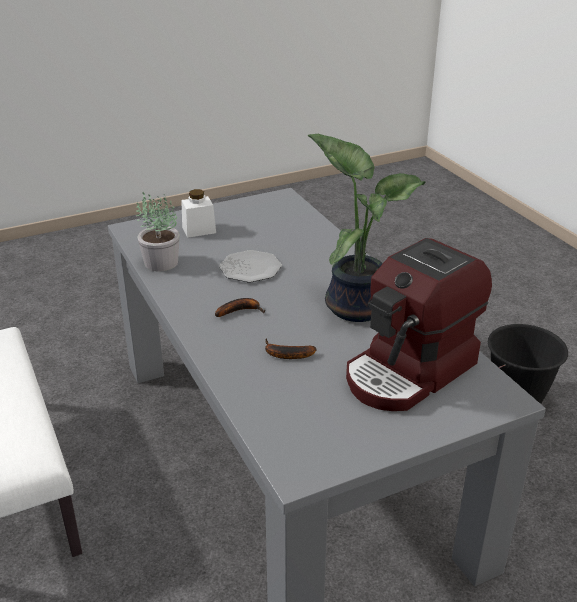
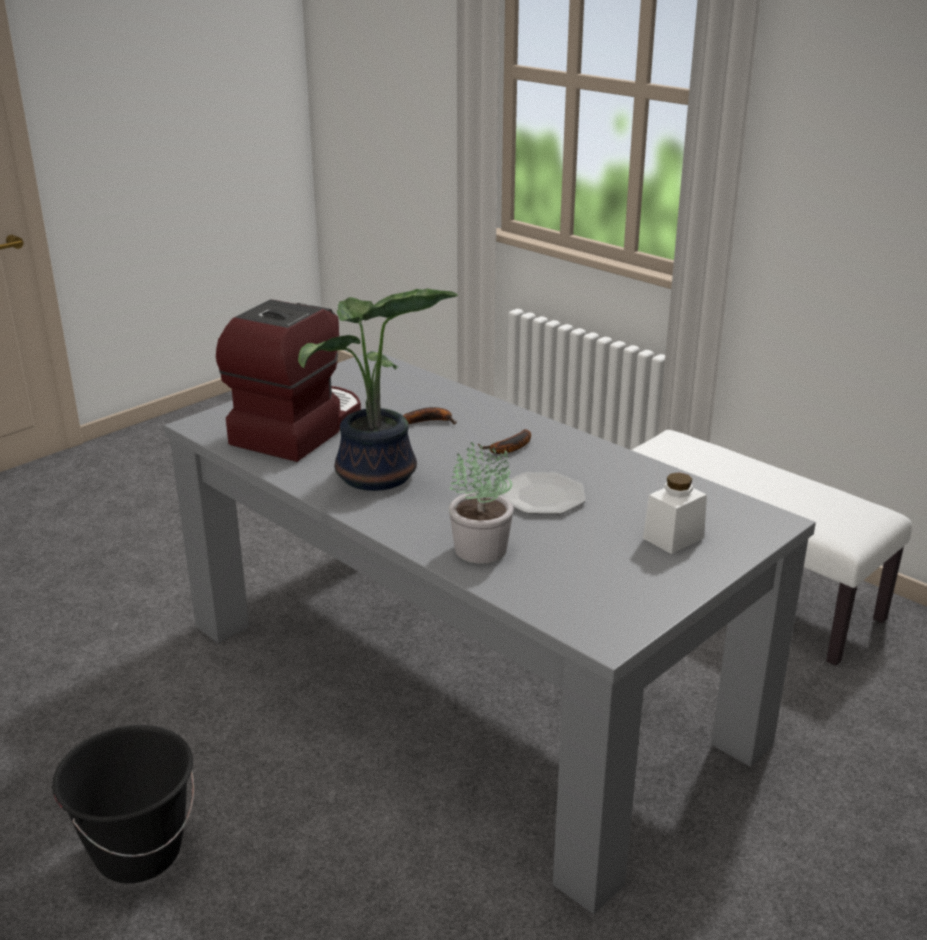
camera: 160 degrees right, 5 degrees down
(160, 263) = (664, 482): potted plant -> potted plant (482, 549)

